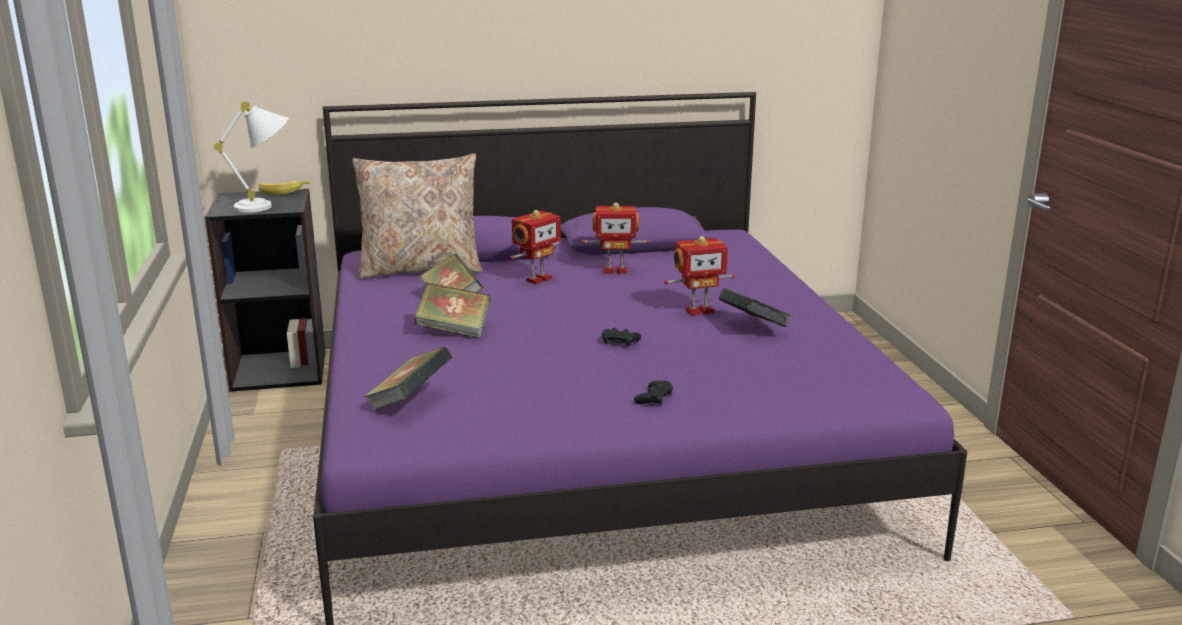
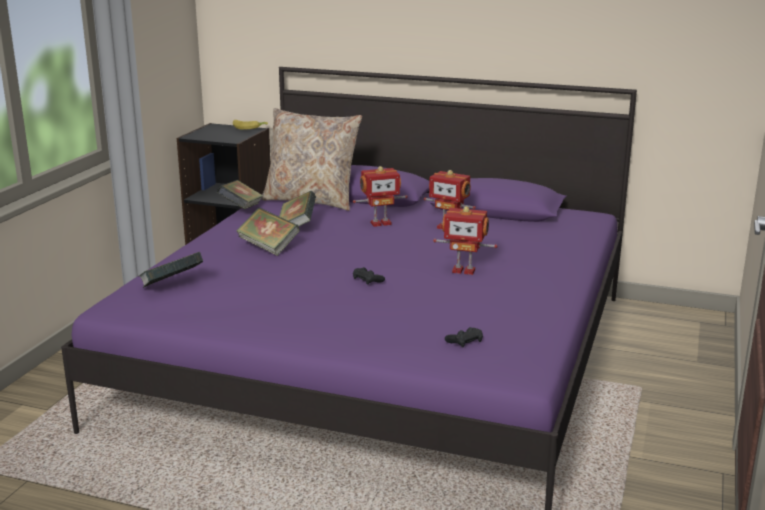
camera: 30 degrees right, 0 degrees up
(267, 206) = (222, 137): white table lamp -> none
(654, 398) = (329, 324): black game controller -> black game controller (465, 341)
(752, 328) = (485, 292): book -> book (241, 209)

